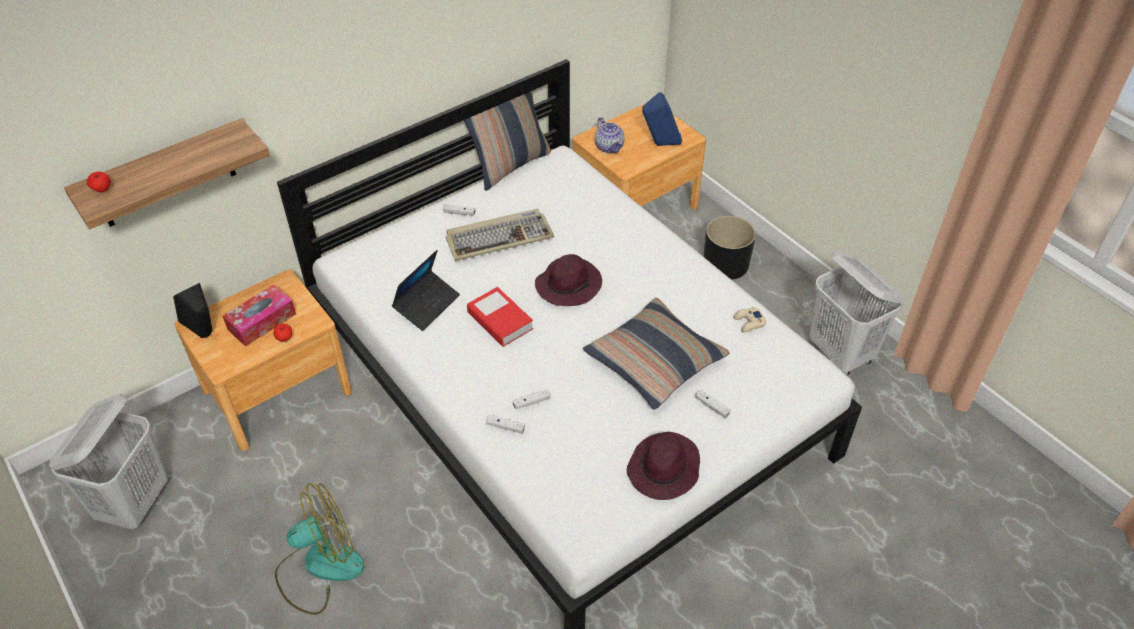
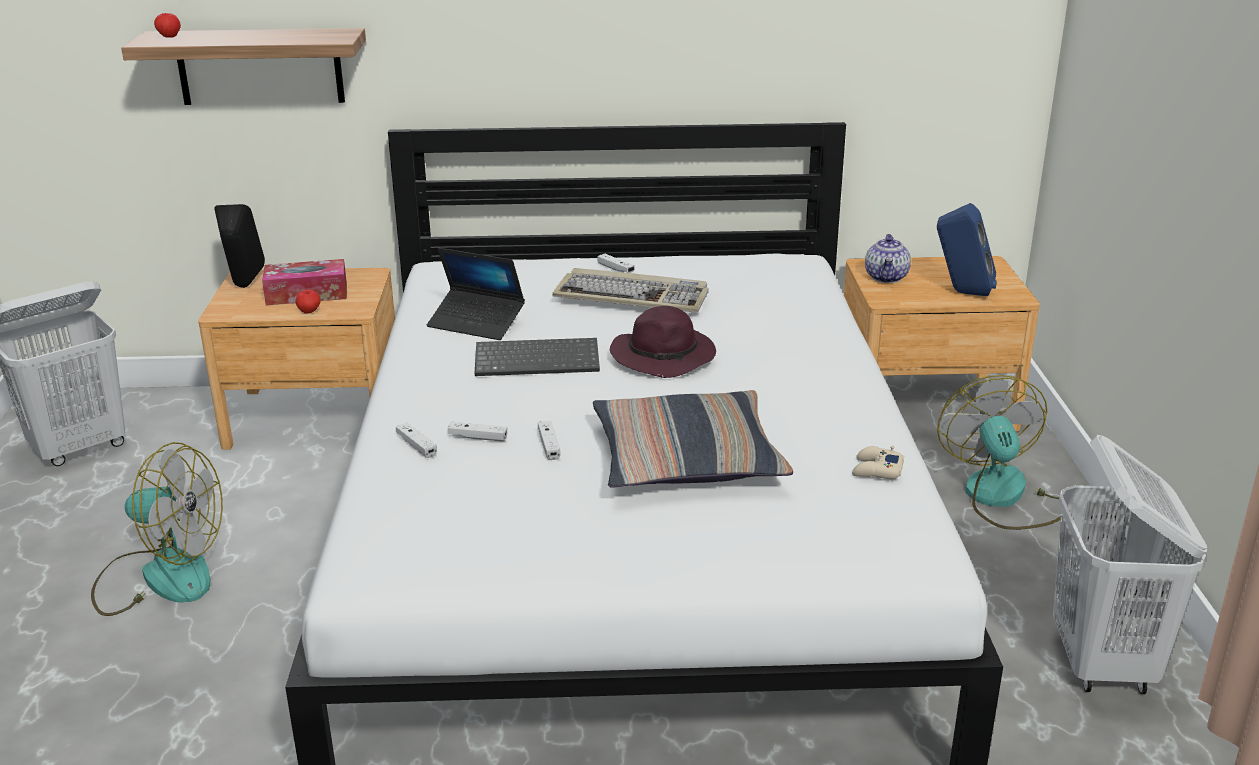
camera: 35 degrees right, 20 degrees down
(427, 305) = (476, 323): laptop -> laptop turned 45 degrees clockwise
(500, 320) = (539, 359): book -> keyboard
(510, 165) = (728, 251): pillow -> none
(663, 470) = (556, 562): purple hat -> none
(712, 407) = (709, 529): white game controller -> white game controller (549, 446)
(725, 264) = (1003, 498): black planter -> fan

